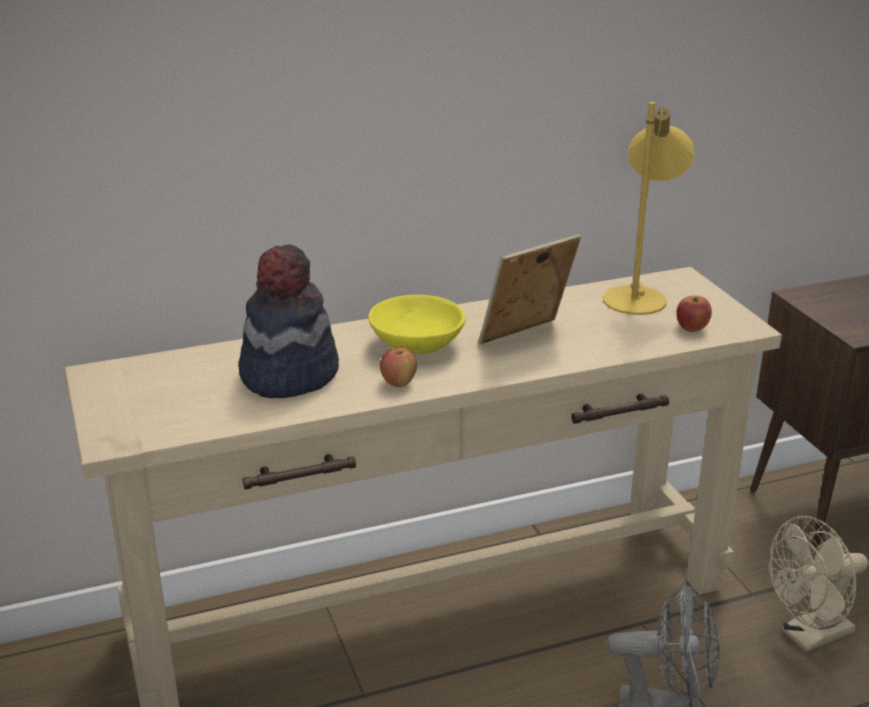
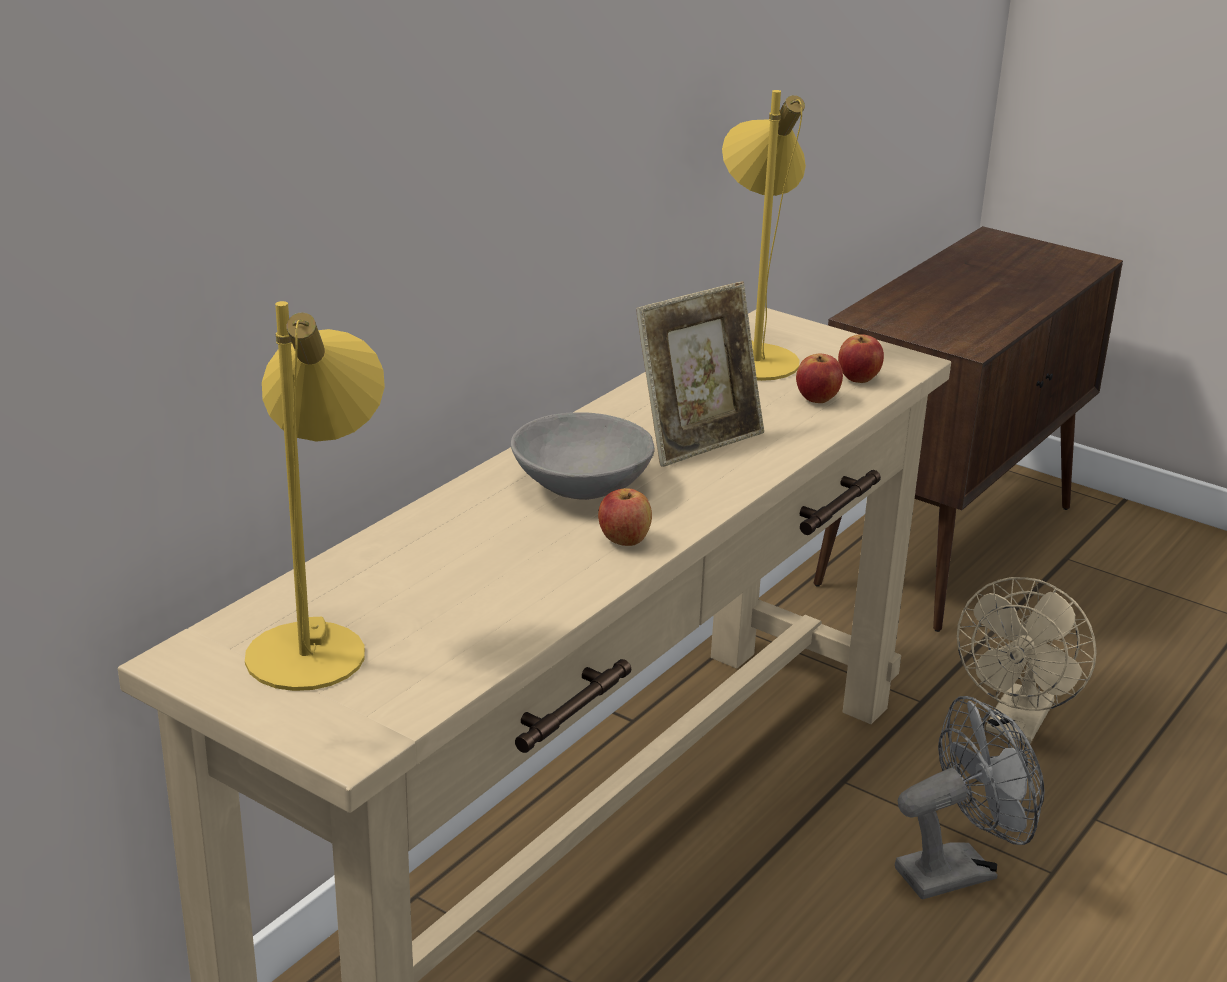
camera: 35 degrees left, 0 degrees up
(164, 386) = (318, 643): none -> yellow table lamp
(288, 374) = (468, 573): hat -> none
(416, 345) = (581, 487): yellow bowl -> grey bowl
(526, 338) = (698, 440): picture frame -> picture frame turned 150 degrees counterclockwise
(643, 334) = (817, 399): none -> apple

